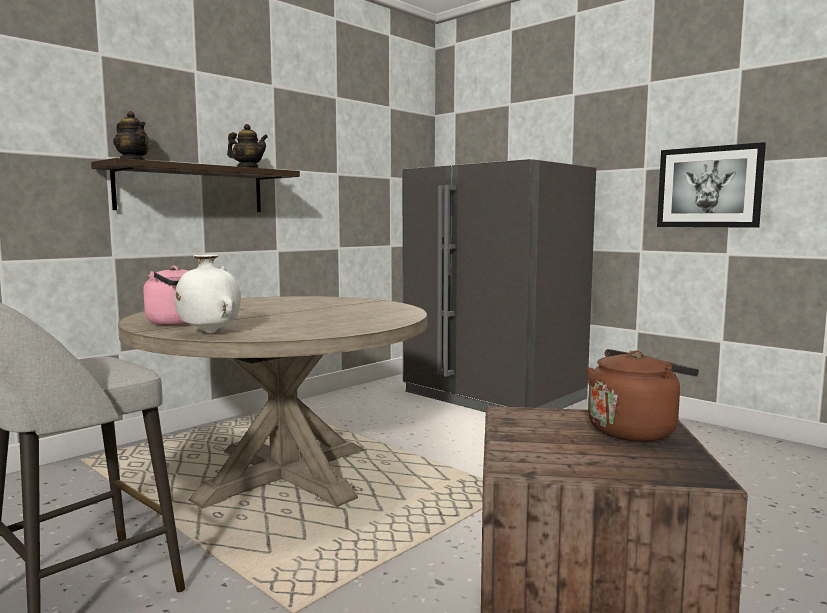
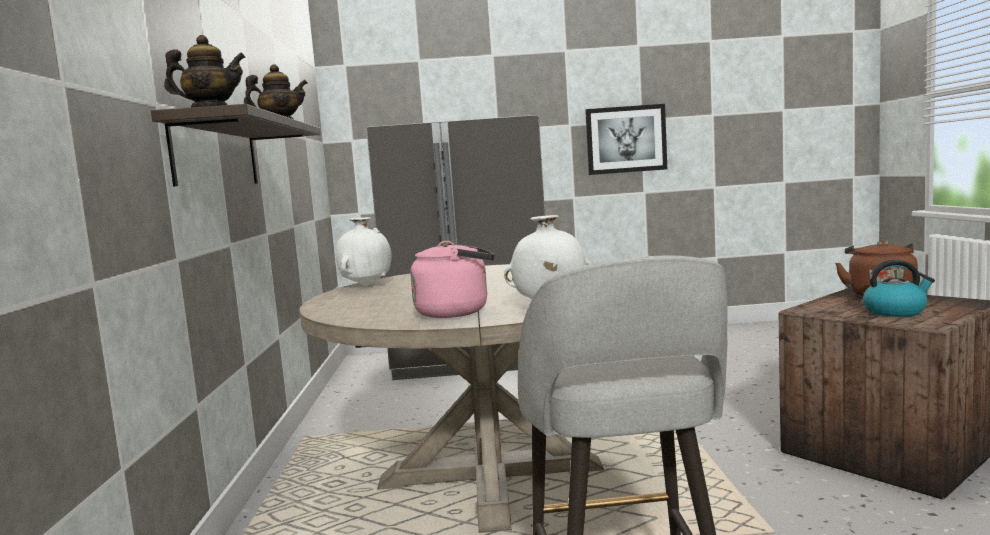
camera: 45 degrees left, 0 degrees up
(273, 298) = (366, 286): none -> white vase
(558, 445) = (895, 312): none -> kettle

